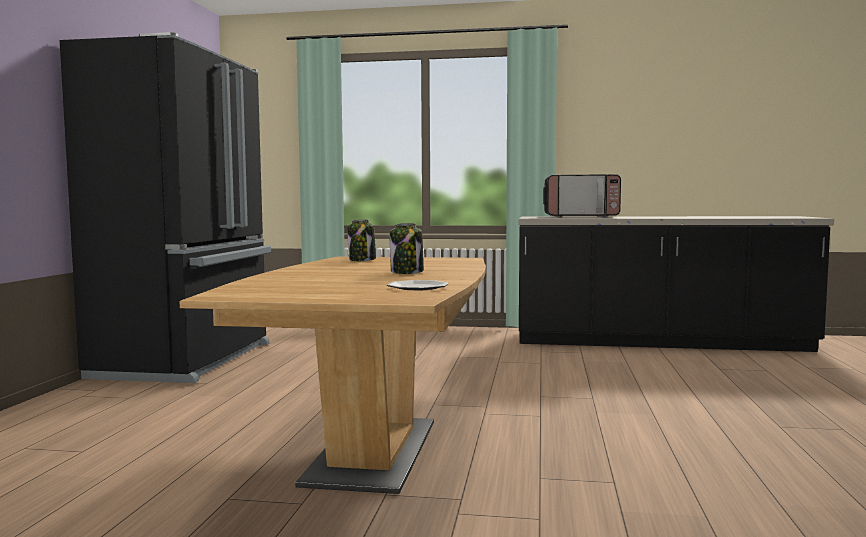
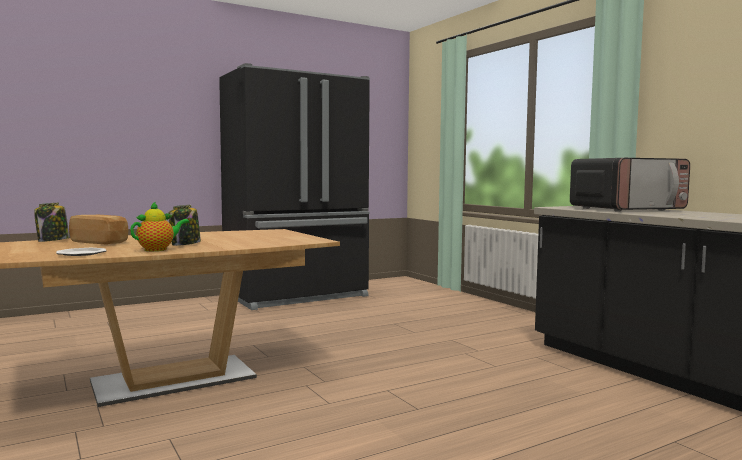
camera: 50 degrees right, 0 degrees up
(309, 282) = (100, 242): none -> bread
(362, 260) = (262, 233): jar -> jar (53, 240)
(437, 277) = (158, 249): none -> teapot
(581, 217) = (627, 209): microwave -> microwave turned 75 degrees counterclockwise

